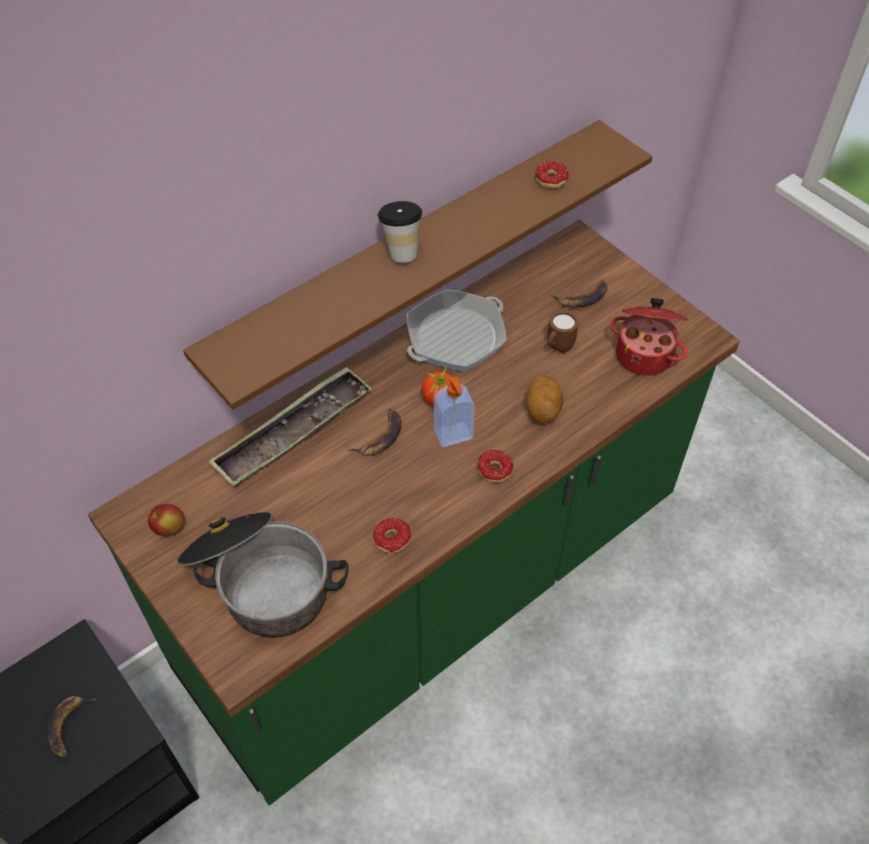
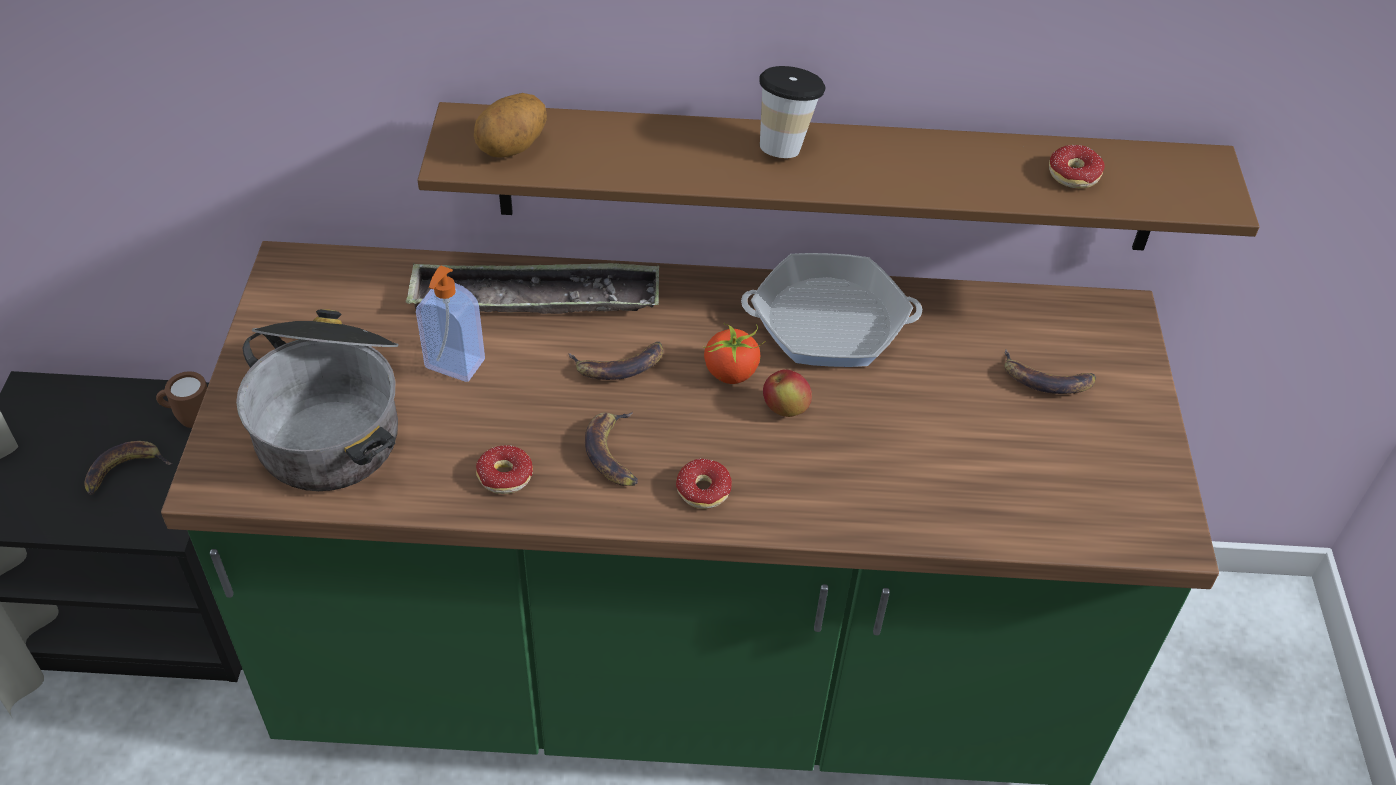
camera: 40 degrees right, 5 degrees down
(169, 528) = (313, 305): apple -> apple (785, 409)
(431, 485) = (613, 453): none -> banana
(453, 435) = (701, 421): soap dispenser -> soap dispenser (454, 365)
(543, 410) = (840, 469): potato -> potato (513, 148)
(557, 348) = (943, 414): brown mug -> brown mug (190, 419)
(644, 354) = (1053, 497): cooking pot -> none

